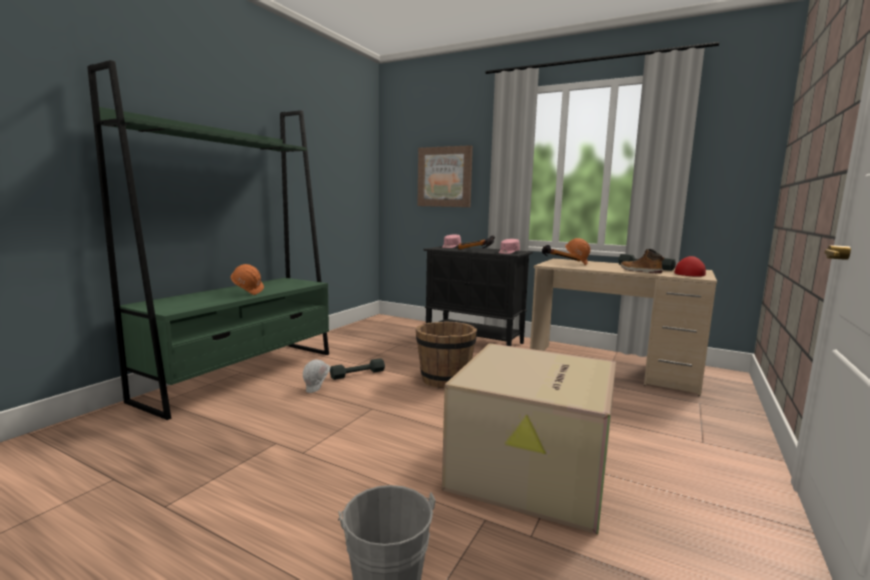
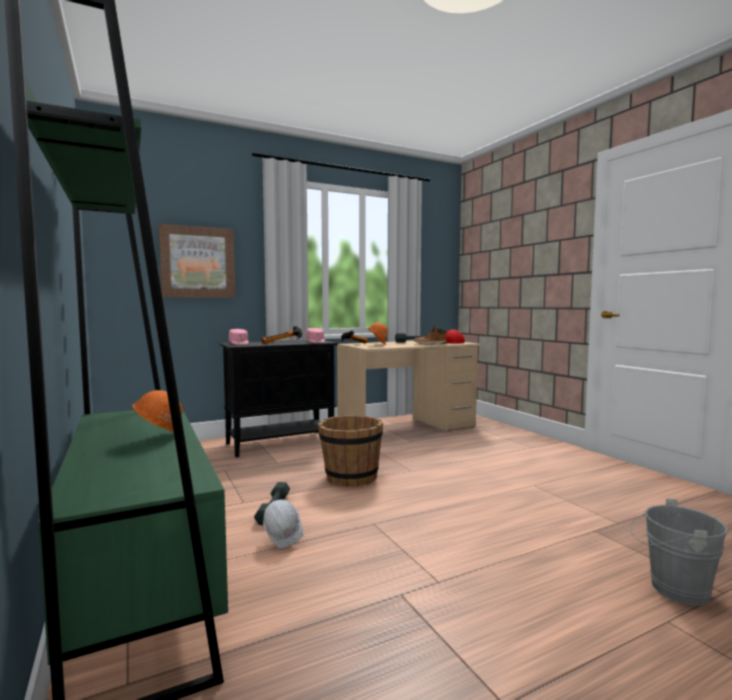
camera: 55 degrees left, 5 degrees down
(532, 471) = (539, 497): cardboard box -> none

